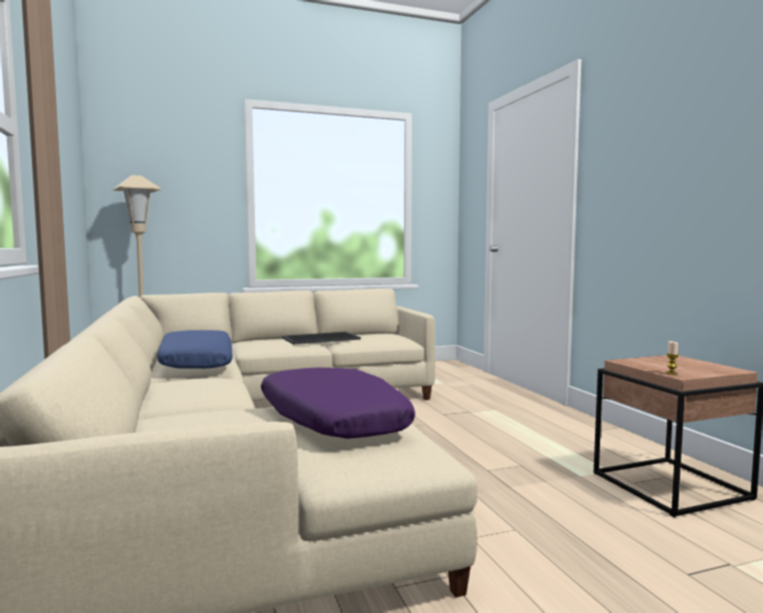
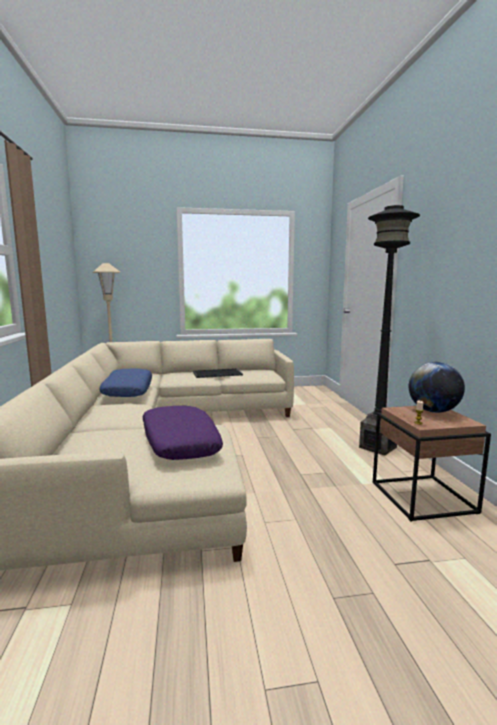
camera: 10 degrees right, 5 degrees up
(573, 429) = (378, 447): none -> black floor lamp
(676, 361) = (433, 411): none -> globe

